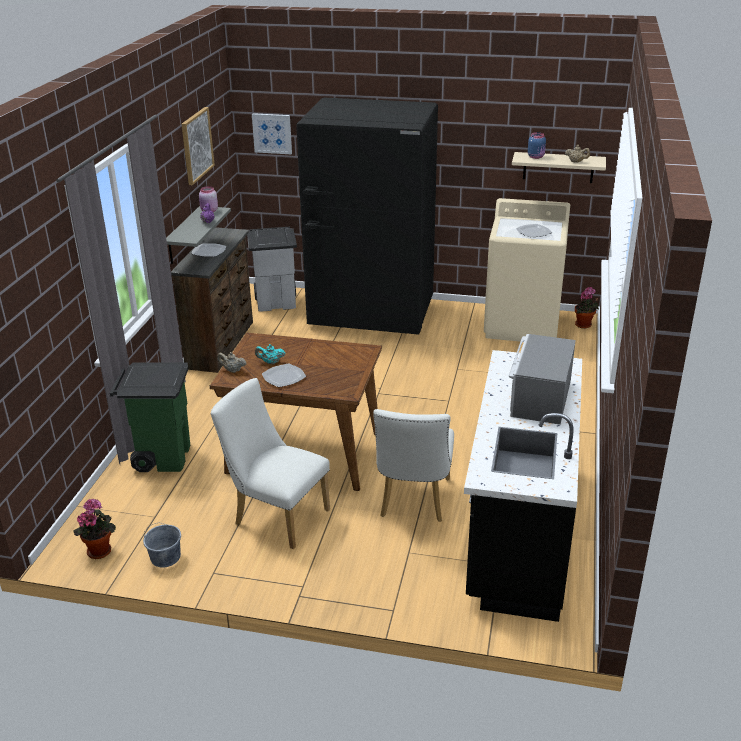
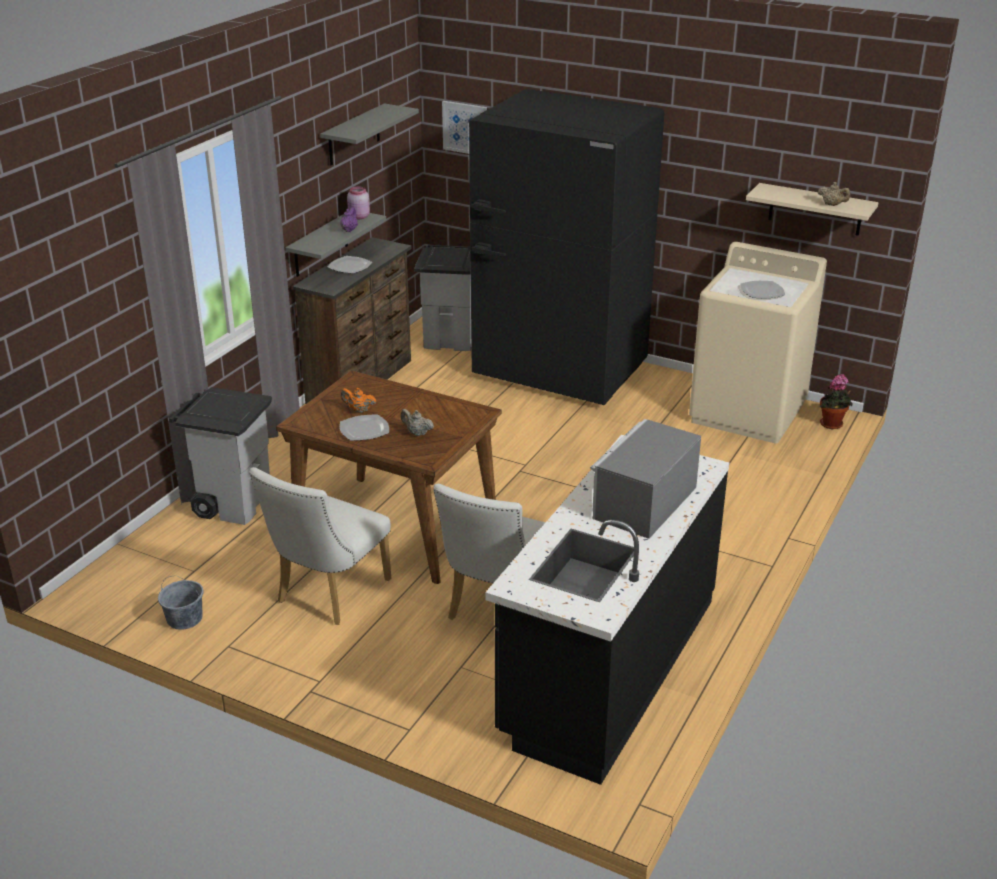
camera: 15 degrees right, 0 degrees up
(100, 550) = (119, 597): potted plant -> none
(162, 456) = (233, 504): green trash can -> grey trash can
(196, 145) = (354, 135): picture -> grey shelf
(232, 370) = (310, 413): beige teapot -> beige teapot (417, 433)
(270, 362) = (358, 410): turquoise teapot -> orange teapot
(276, 516) = (328, 595): white chair -> white chair turned 105 degrees counterclockwise
(536, 157) = (783, 192): blue jar -> none

